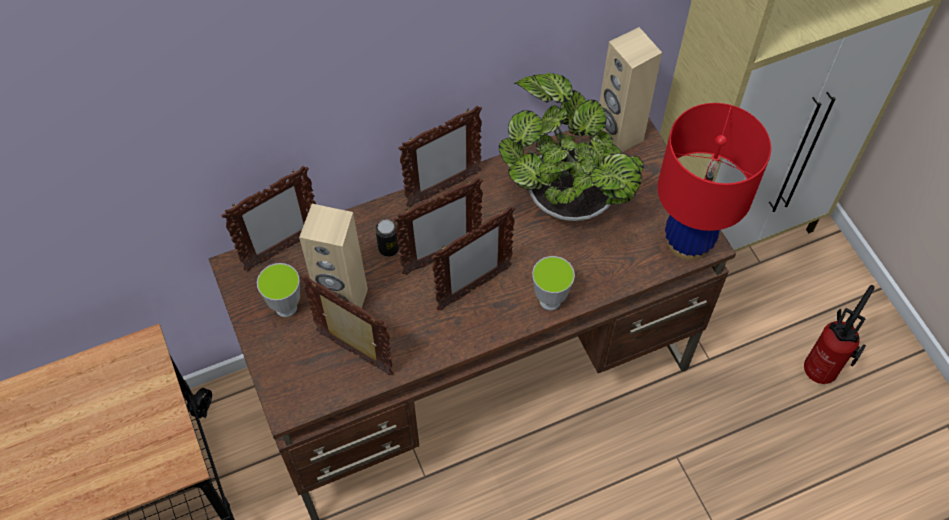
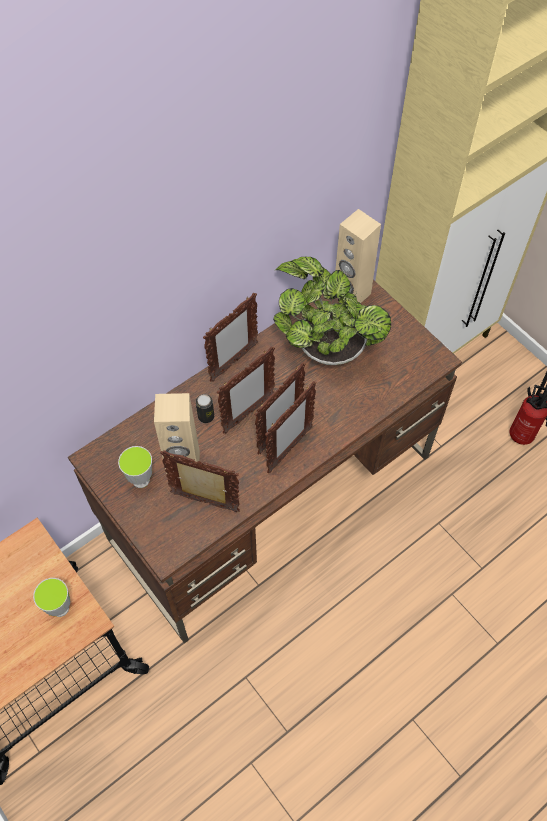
camera: 15 degrees left, 0 degrees up
(282, 250) = (124, 436): picture frame -> picture frame (289, 450)
(550, 300) = (339, 427): cup -> cup (60, 608)
(688, 242) = (426, 361): red table lamp -> none

